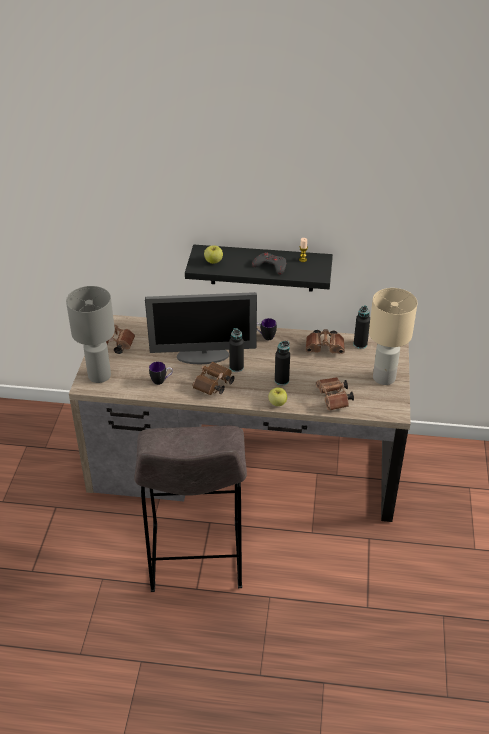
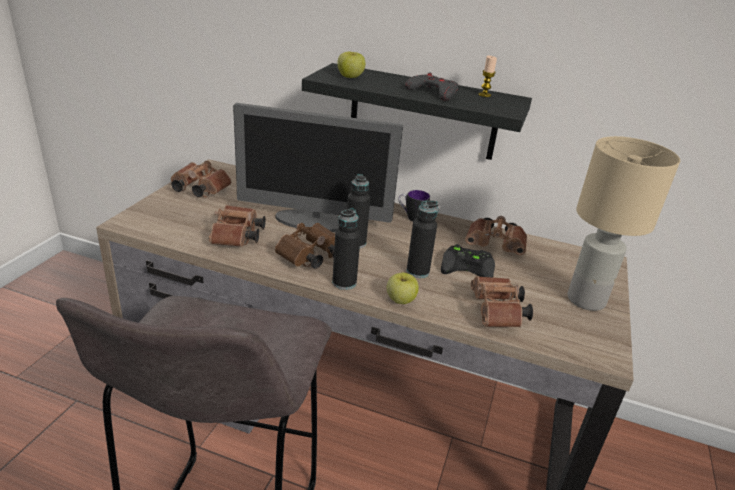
camera: 10 degrees right, 10 degrees down
(98, 376) = (154, 216): grey table lamp -> none
(161, 381) = (237, 238): mug -> brown binoculars
(311, 369) = (469, 266): none -> black game controller
(360, 344) = (550, 251): black bottle -> black bottle (344, 282)

